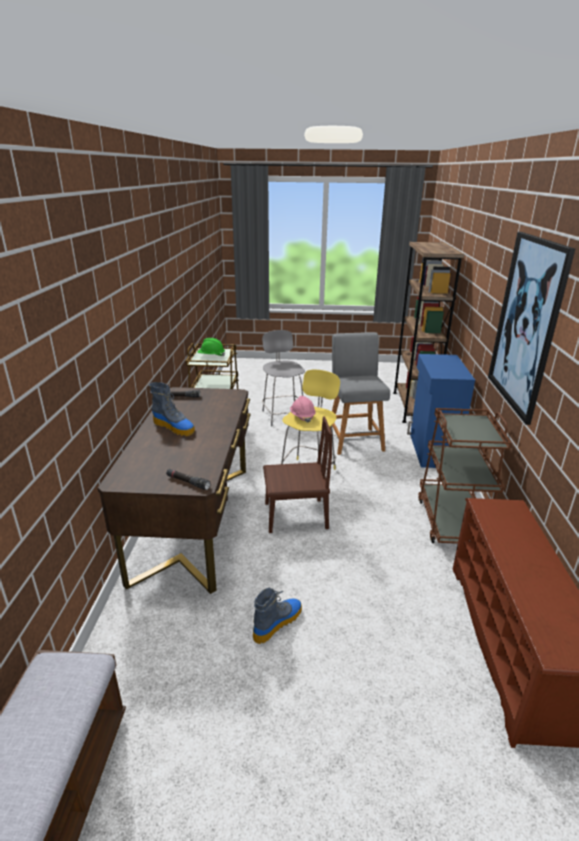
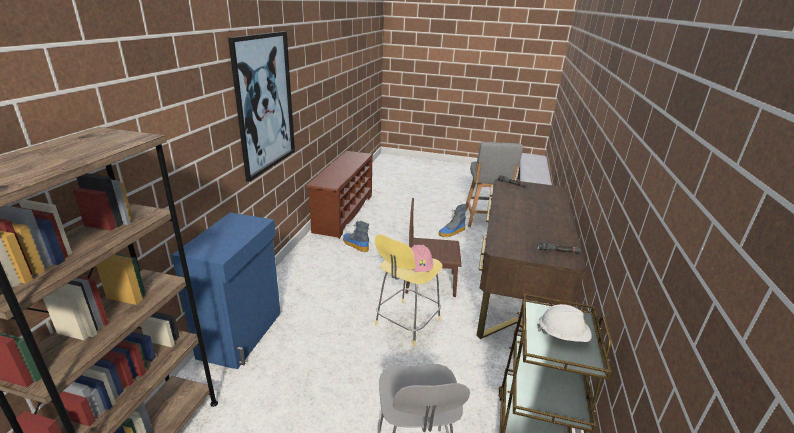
camera: 170 degrees left, 0 degrees up
(174, 427) = (543, 218): boot -> boot (355, 245)
(211, 356) = (562, 335): green hard hat -> white hard hat
(354, 439) = (323, 372): grey stool -> grey stool (485, 220)
(452, 521) = (308, 262): brown cart -> none

